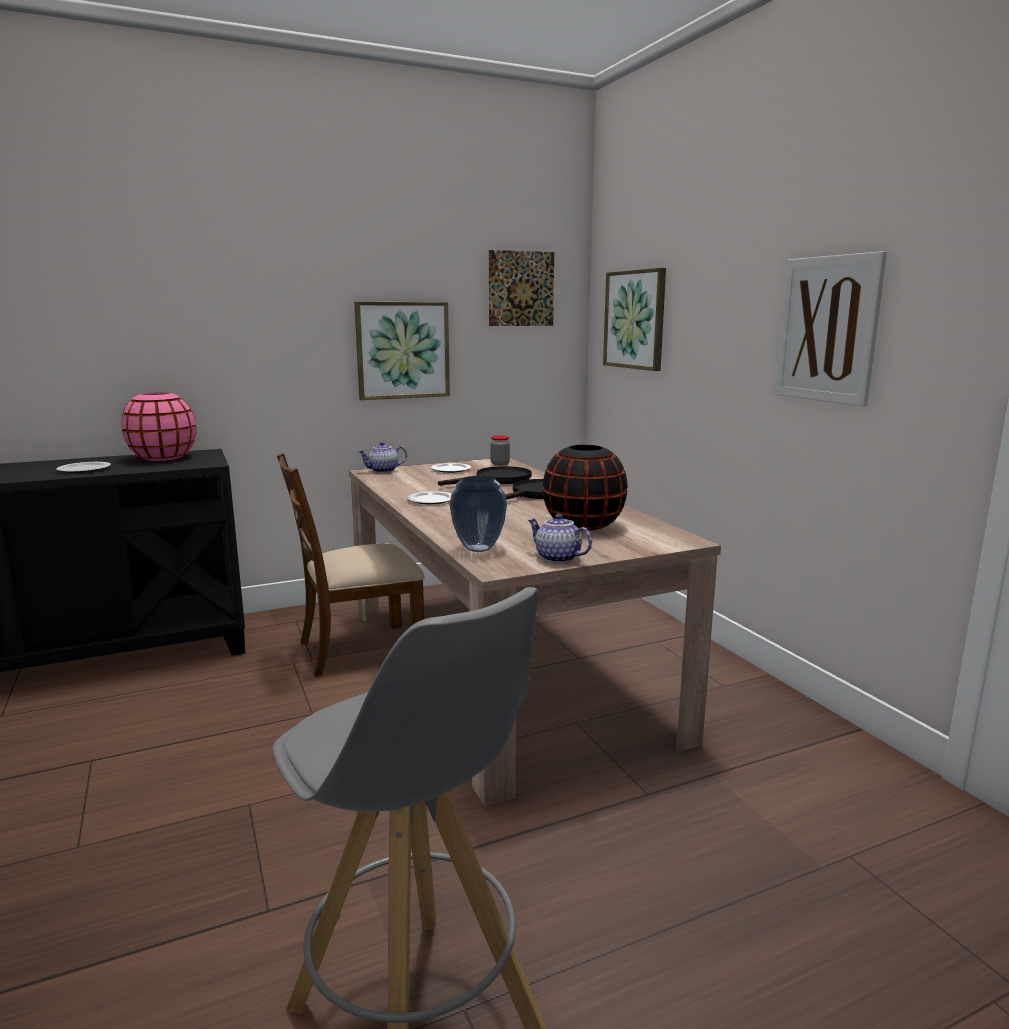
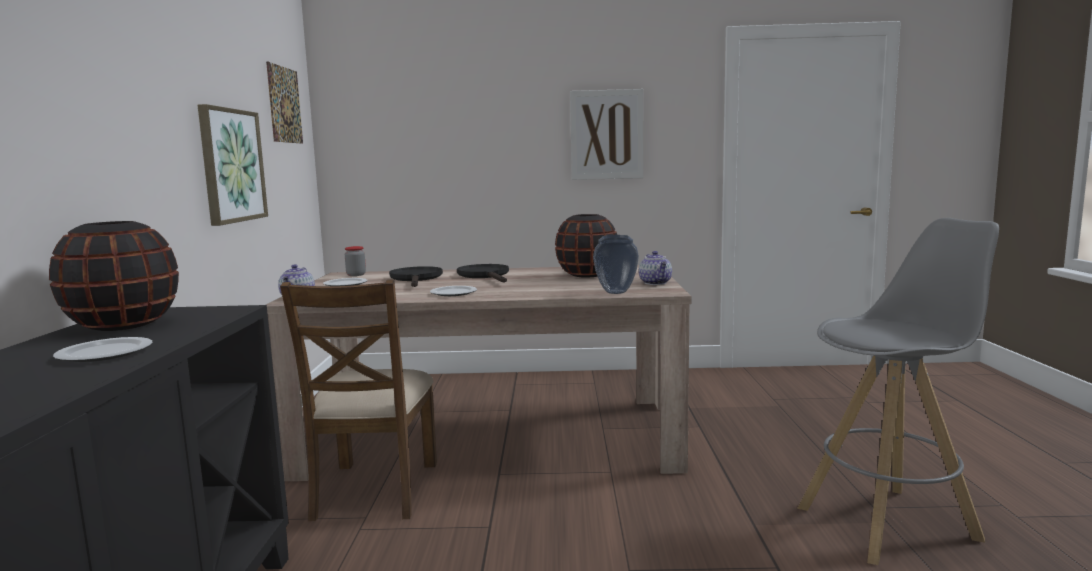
camera: 65 degrees left, 5 degrees down
(163, 458) = (123, 325): pink vase -> black vase
(557, 558) = (656, 283): teapot -> teapot turned 75 degrees counterclockwise
(635, 319) = (395, 136): picture -> none

